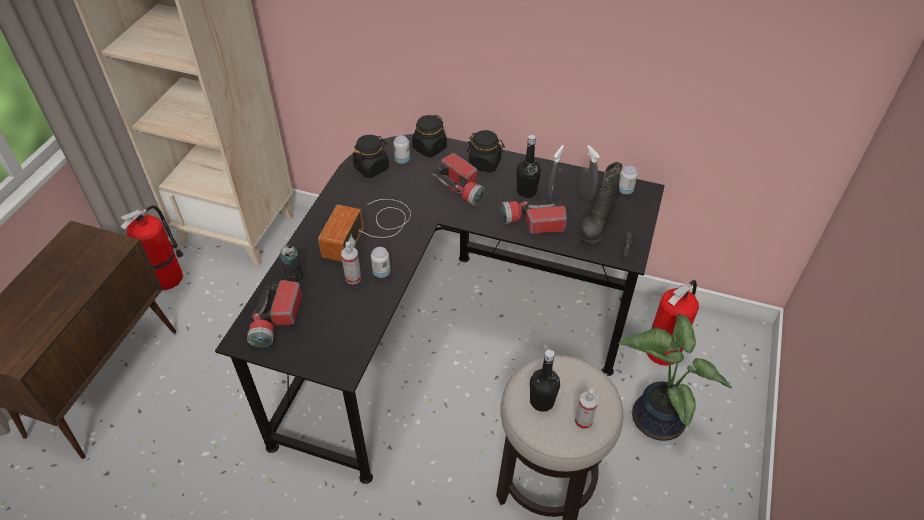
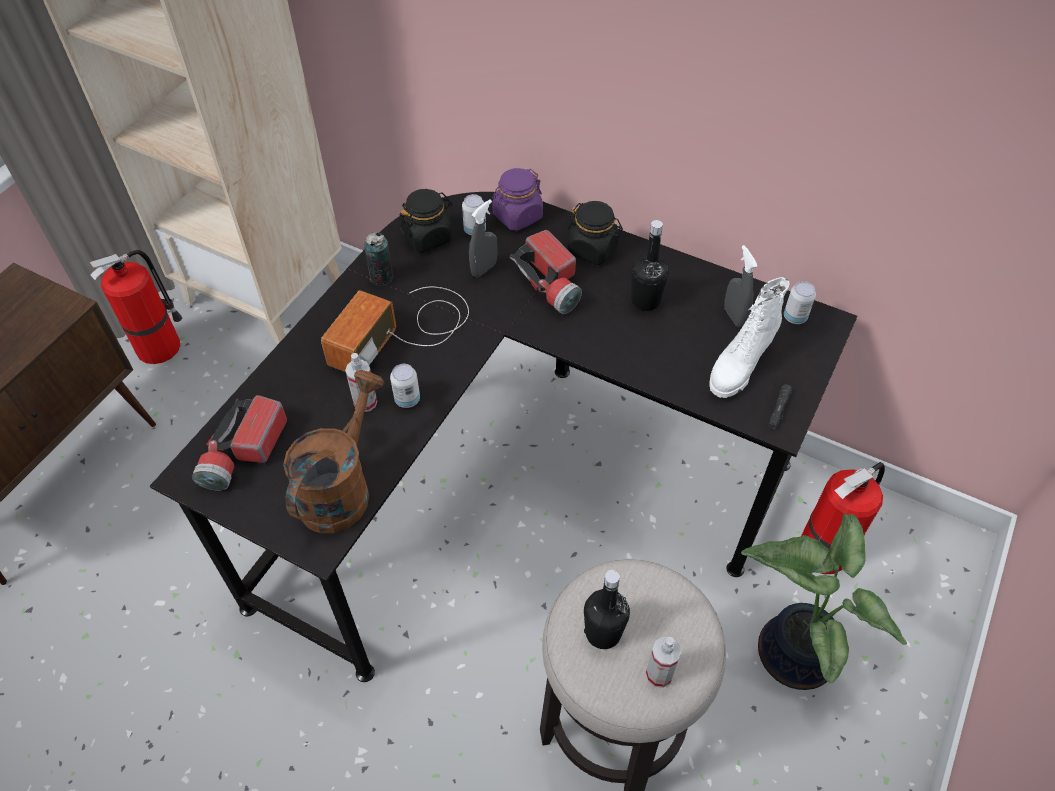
camera: 10 degrees right, 5 degrees up
(294, 278) = (283, 391): can -> can (381, 277)
(349, 333) = (341, 487): none -> brown watering can
(429, 148) = (517, 216): black jar -> purple jar
(532, 222) = (644, 350): flashlight -> none
(553, 194) = (684, 309): grey spray bottle -> grey spray bottle (484, 268)
(596, 224) = (739, 366): black boot -> white boot

